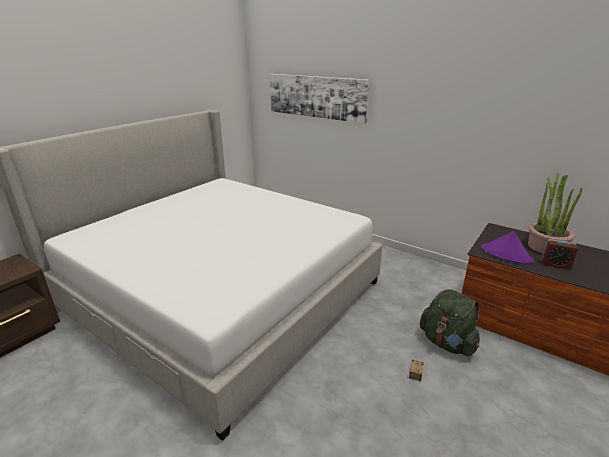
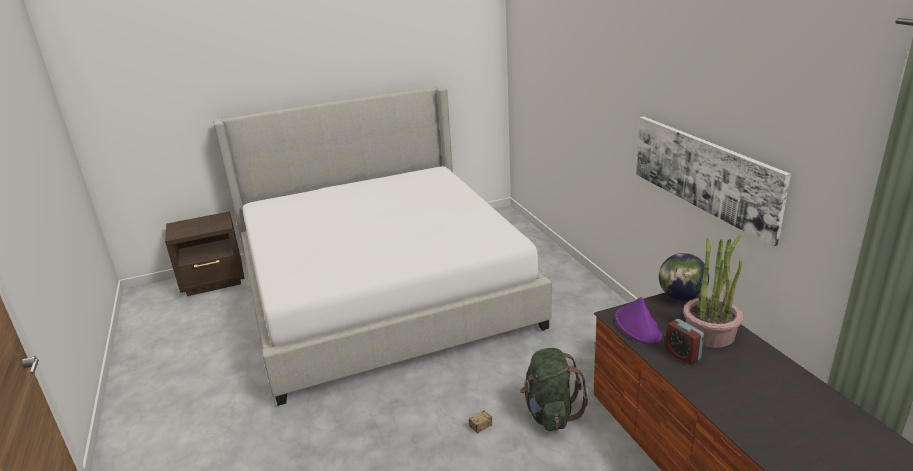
camera: 35 degrees right, 0 degrees up
(316, 96) = (557, 80): picture -> picture (703, 173)
(497, 229) = (681, 297): none -> globe

